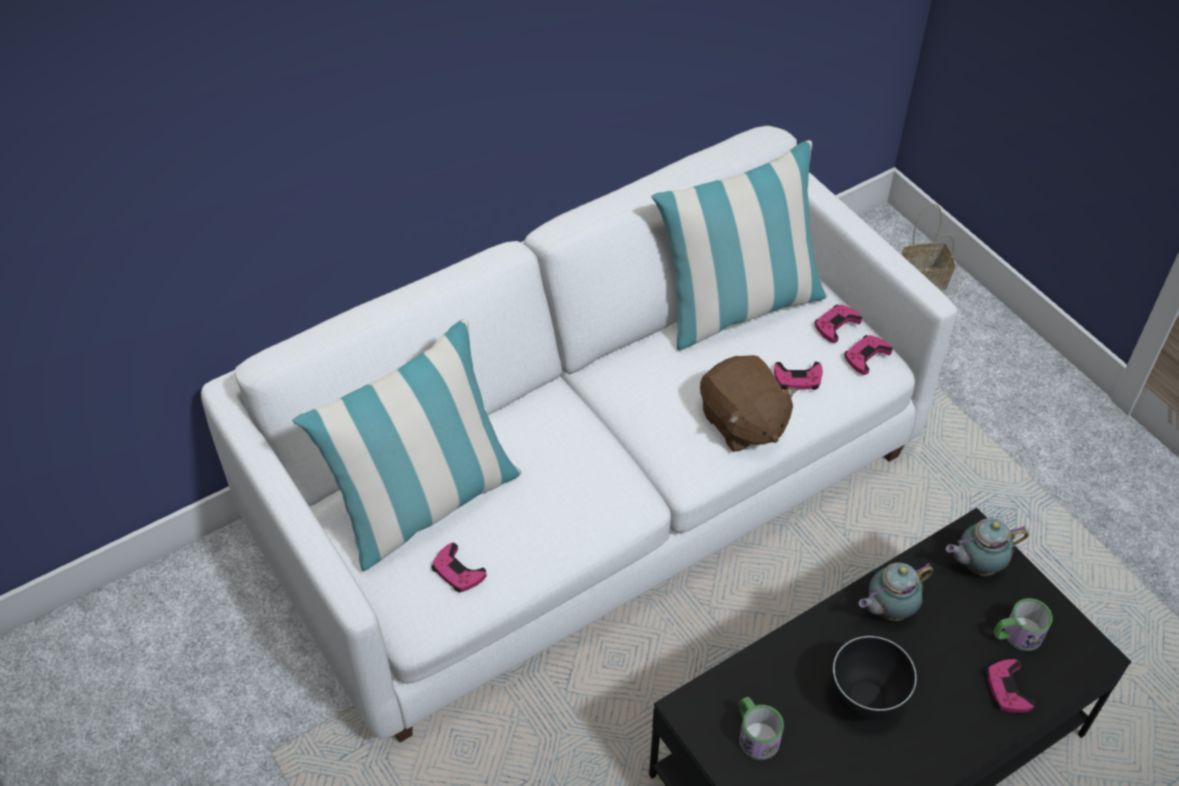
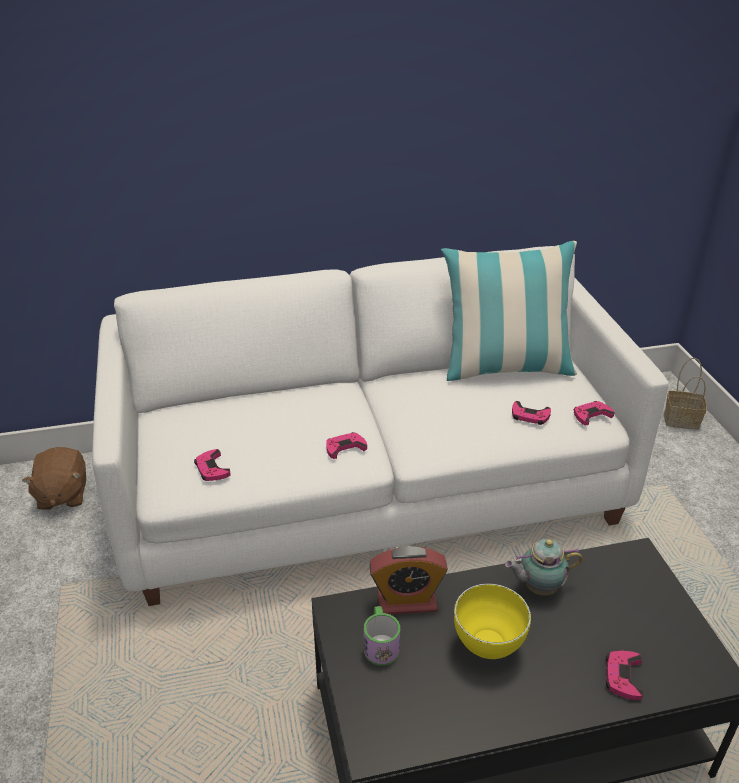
camera: 20 degrees right, 15 degrees down
(425, 504) = (216, 426): pillow -> none
(742, 423) = (473, 433): brown plush toy -> brown plush toy (62, 495)
(759, 673) = (407, 601): none -> alarm clock
(836, 325) = (576, 392): pink game controller -> pink game controller (345, 448)
(864, 702) = (486, 648): black bowl -> yellow bowl
(977, 565) = (632, 577): teapot -> none
(1016, 635) = (648, 638): mug -> none

